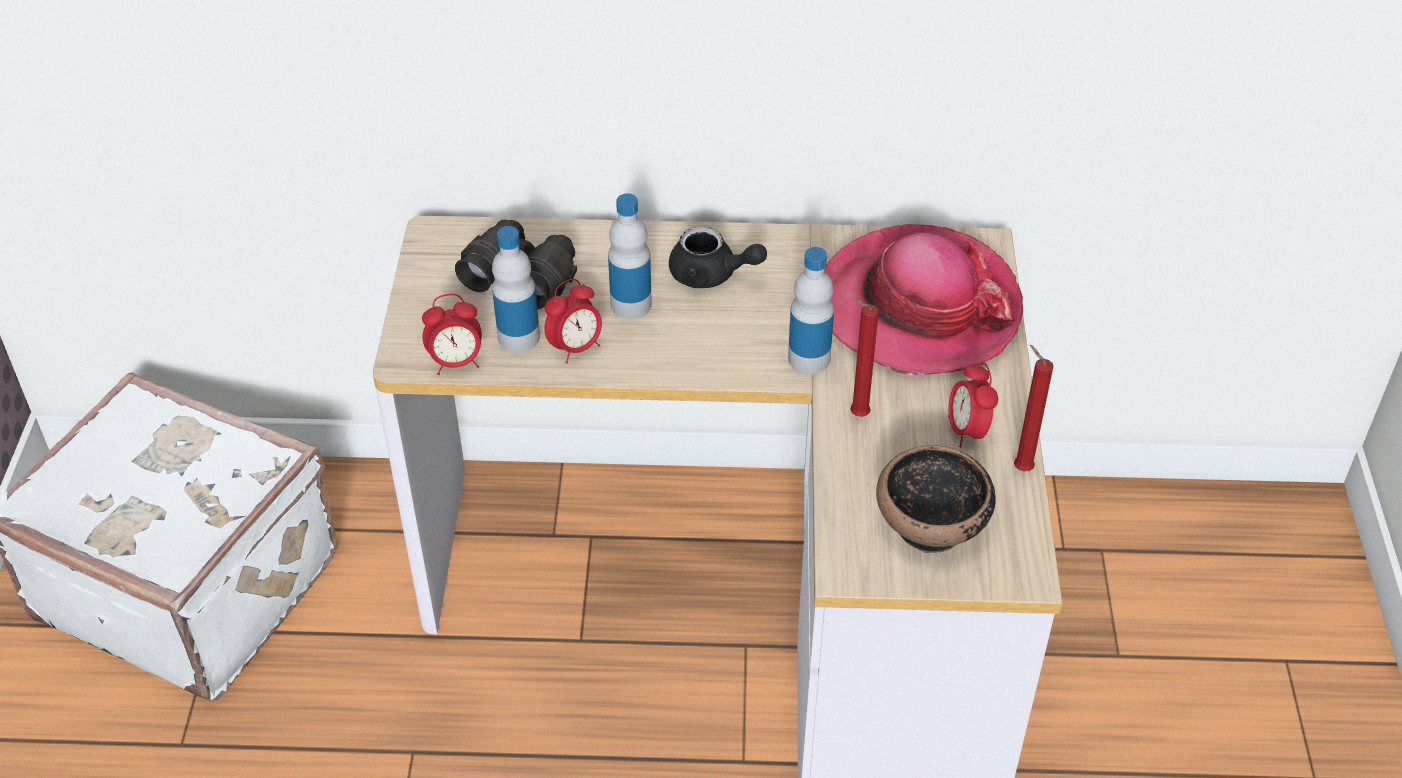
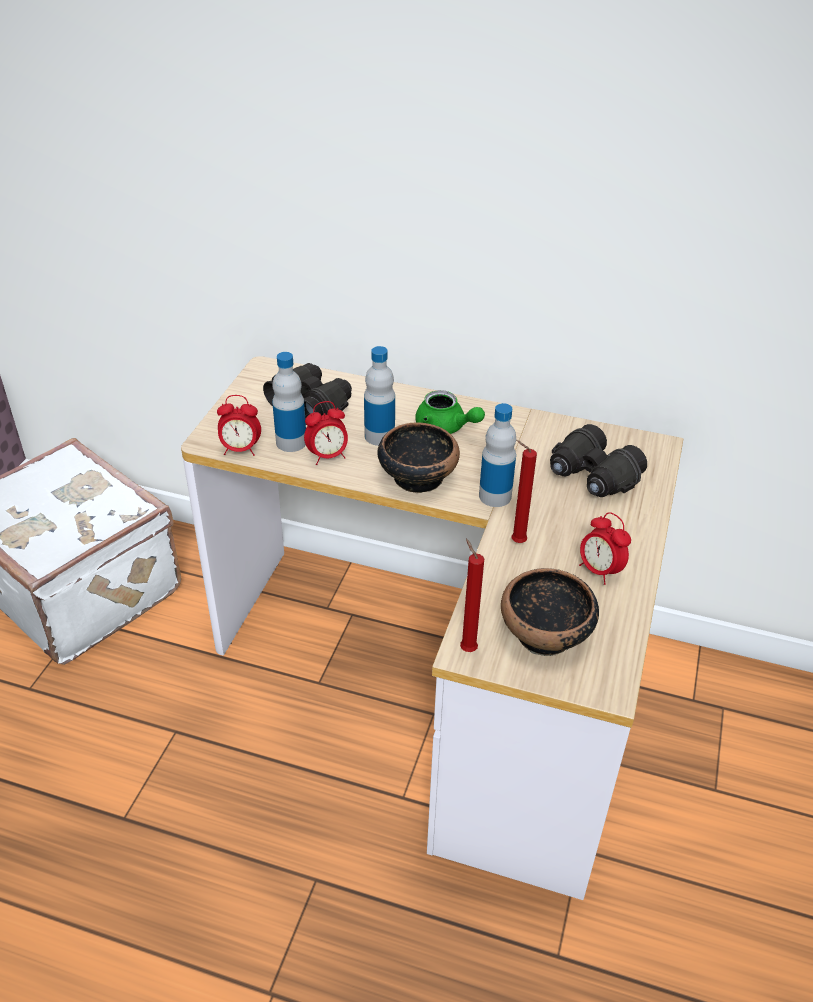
camera: 15 degrees right, 5 degrees down
(702, 352) = (417, 477): none -> bowl
(711, 275) = (445, 428): black teapot -> green teapot
(918, 306) = (592, 477): hat -> black binoculars
(967, 431) = (599, 571): alarm clock -> alarm clock turned 45 degrees counterclockwise
(1020, 468) = (633, 606): red candle -> red candle (466, 648)

